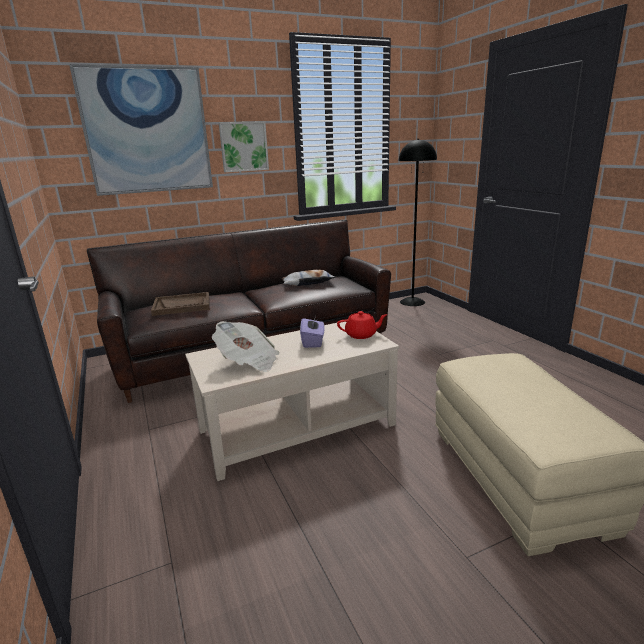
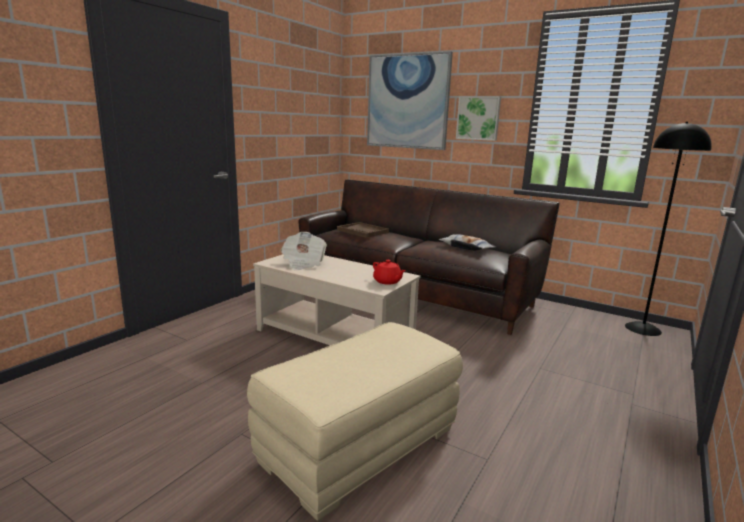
camera: 55 degrees right, 5 degrees down
(313, 342) = (354, 271): purple tissue box -> none

